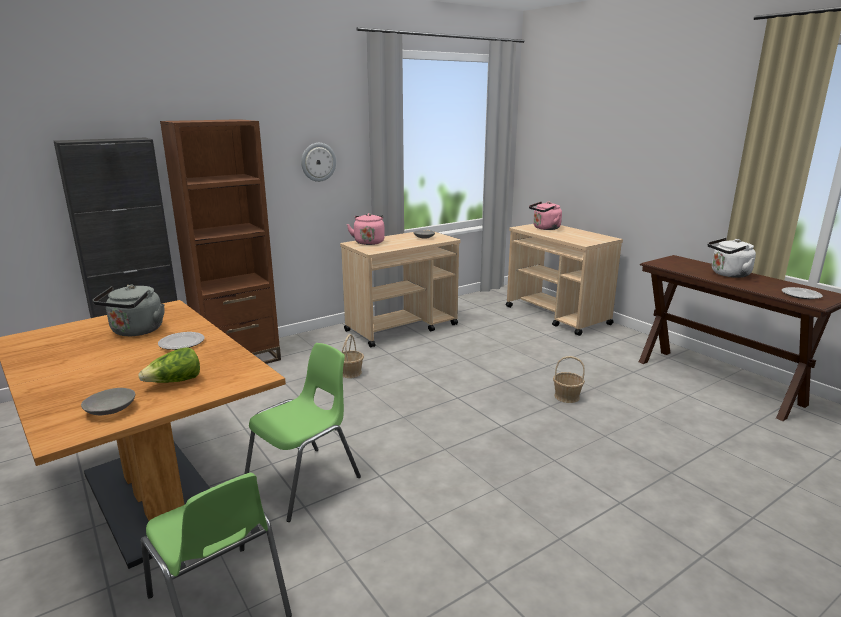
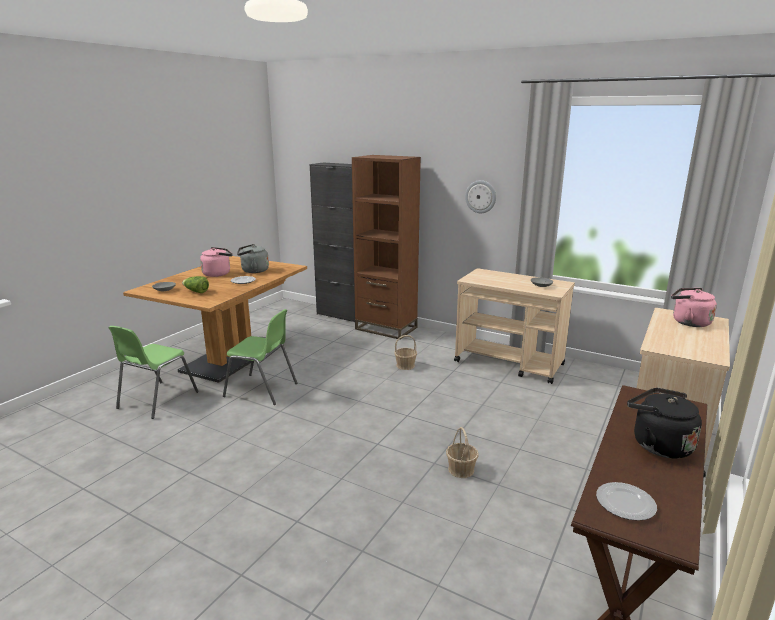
camera: 65 degrees right, 0 degrees up
(369, 242) = (493, 274): pink kettle -> pink kettle (218, 274)
(728, 274) = (658, 444): white kettle -> black kettle

